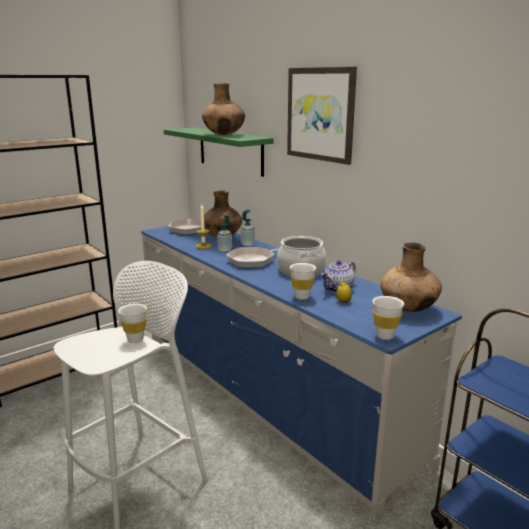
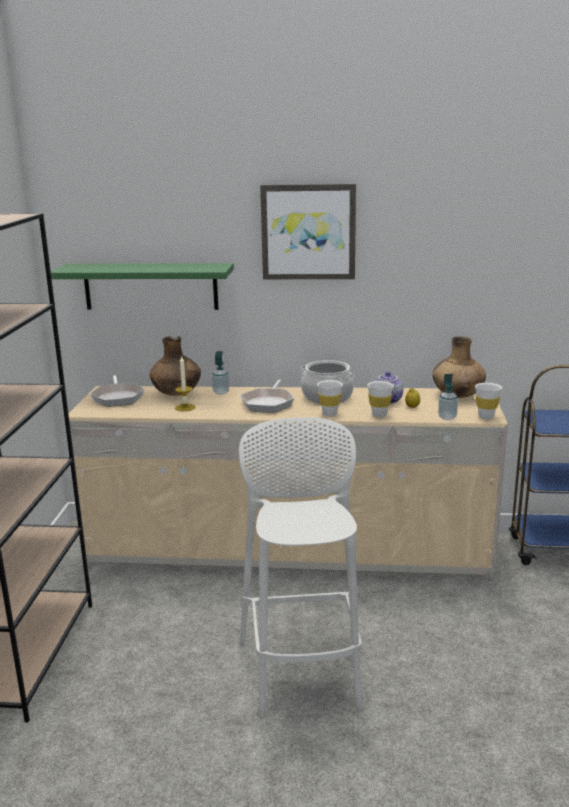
camera: 45 degrees left, 0 degrees up
(135, 340) = (301, 506): white cup -> white cup (329, 414)
(224, 134) = (167, 267): brown vase -> none
(224, 250) = (216, 404): soap dispenser -> soap dispenser (447, 417)
(265, 393) = (286, 552): blue cabinet -> beige cabinet

